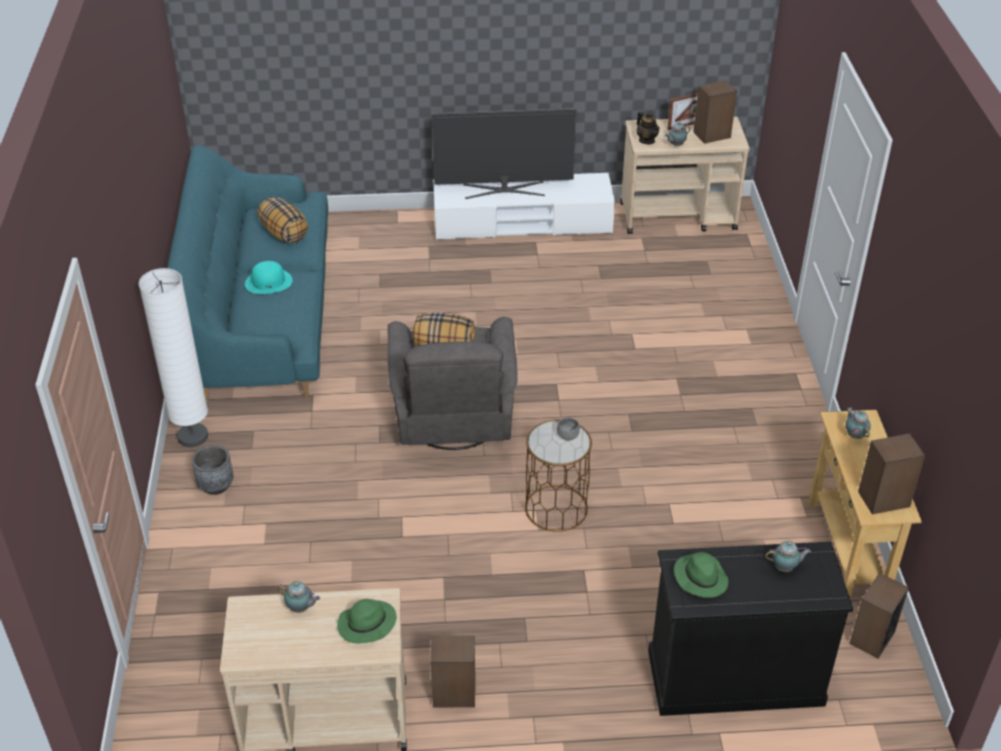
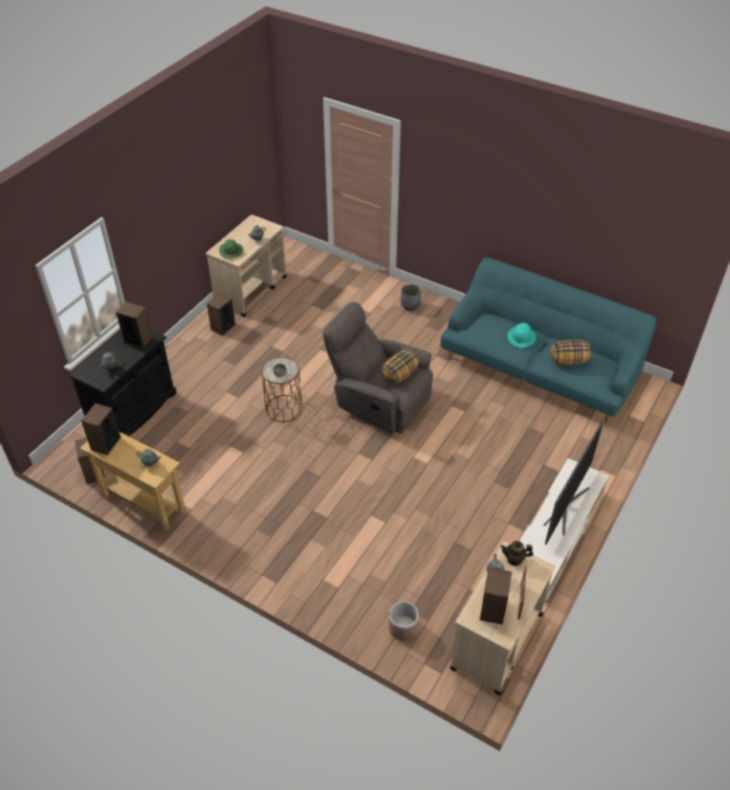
camera: 125 degrees right, 5 degrees up
(193, 436) = (452, 310): white floor lamp -> none
(700, 577) = (138, 339): green hat -> speaker
(734, 271) = (402, 627): none -> planter

